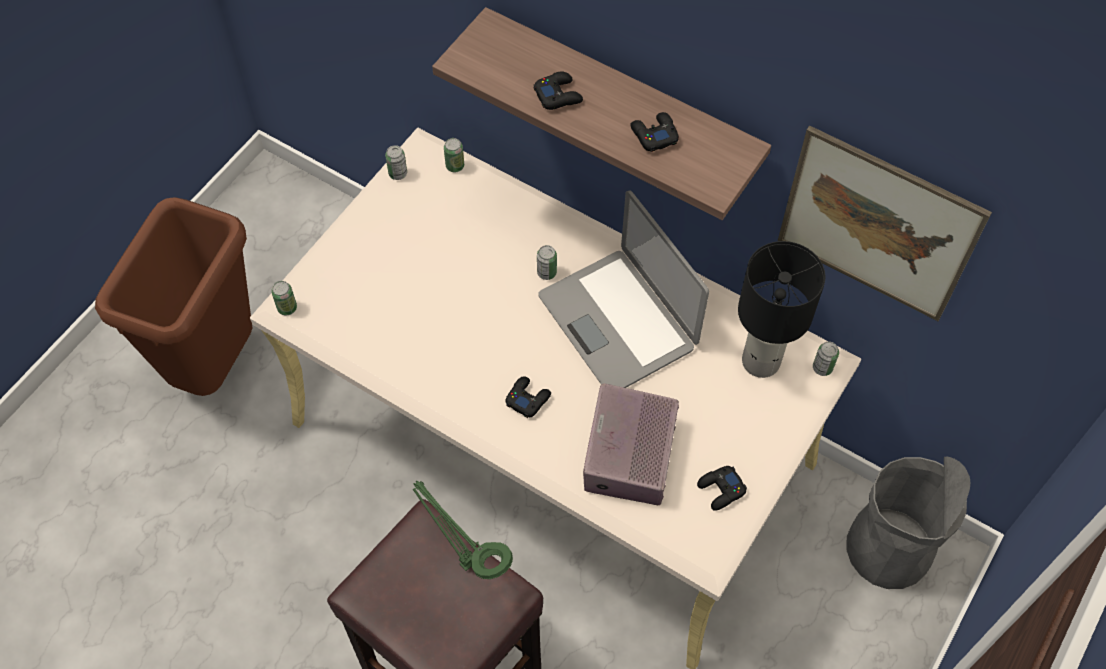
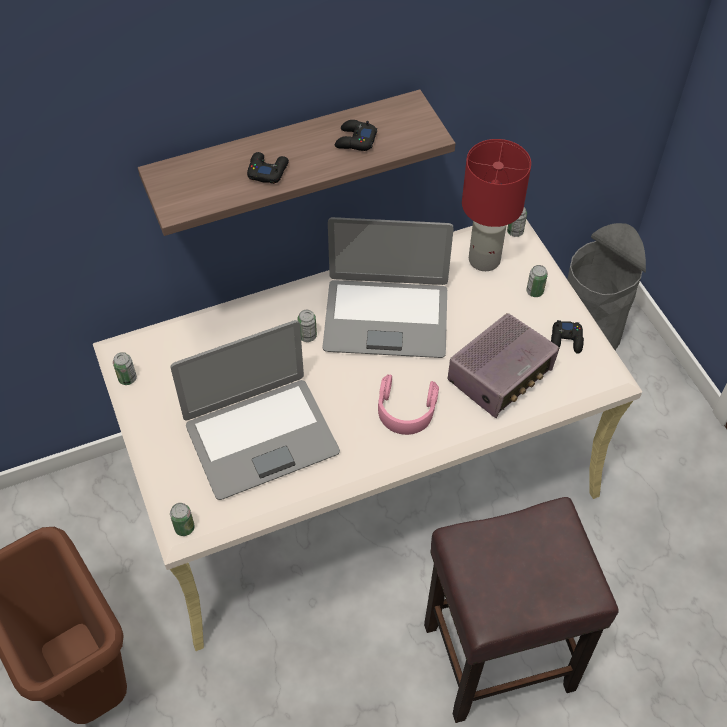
camera: 55 degrees left, 5 degrees down
(413, 305) = (261, 437): none -> laptop
(455, 166) = (157, 337): can -> can (534, 291)
(464, 561) = (509, 531): green table lamp -> none
(527, 399) = (406, 410): black game controller -> pink headphones
(629, 455) = (500, 376): radio -> radio turned 90 degrees counterclockwise
(762, 362) = (485, 259): black table lamp -> red table lamp
(877, 225) = (511, 90): picture -> none

